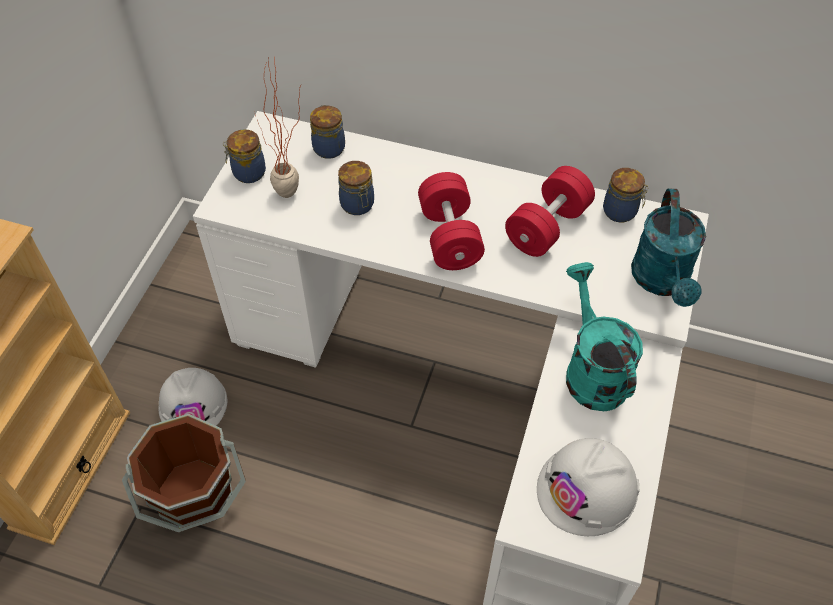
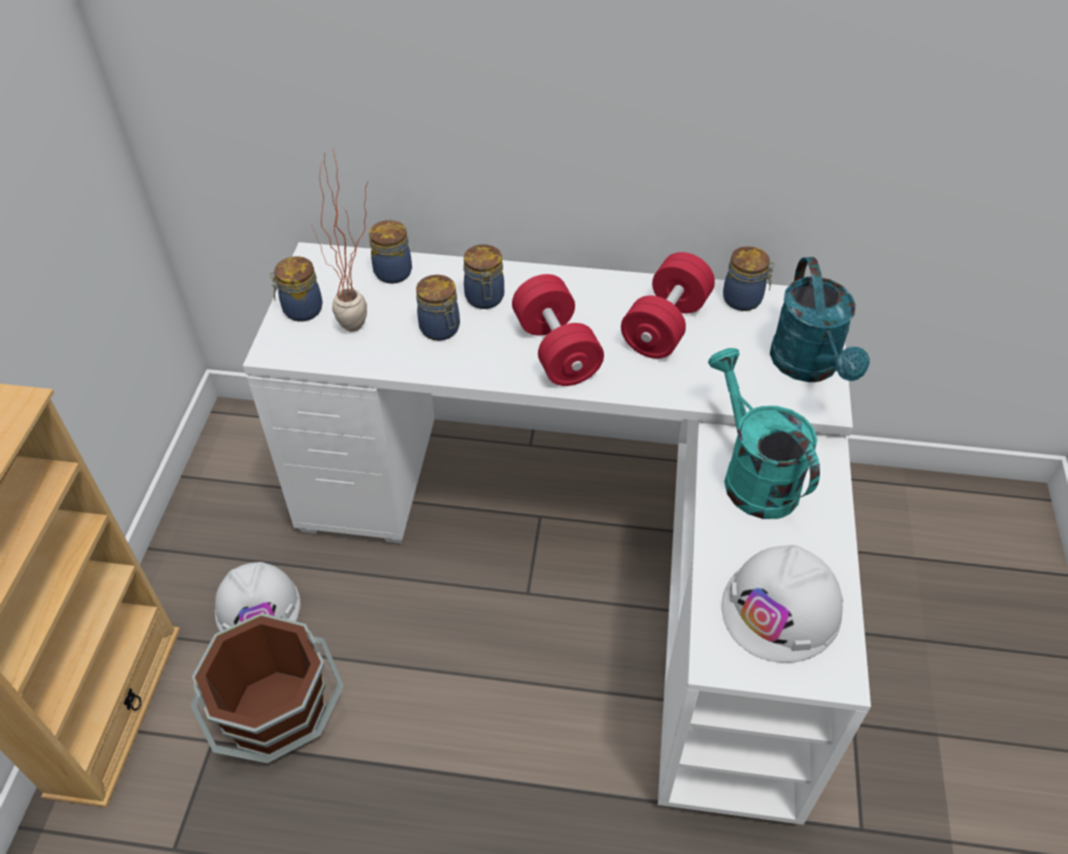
camera: 10 degrees left, 5 degrees down
(400, 182) = (485, 299): none -> jar

